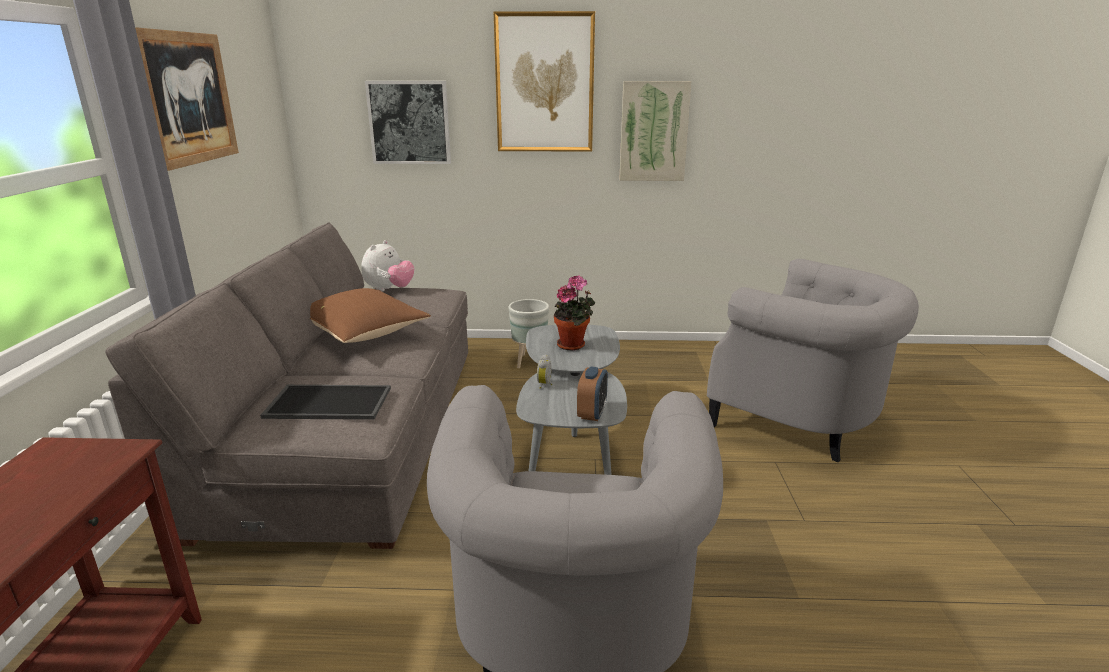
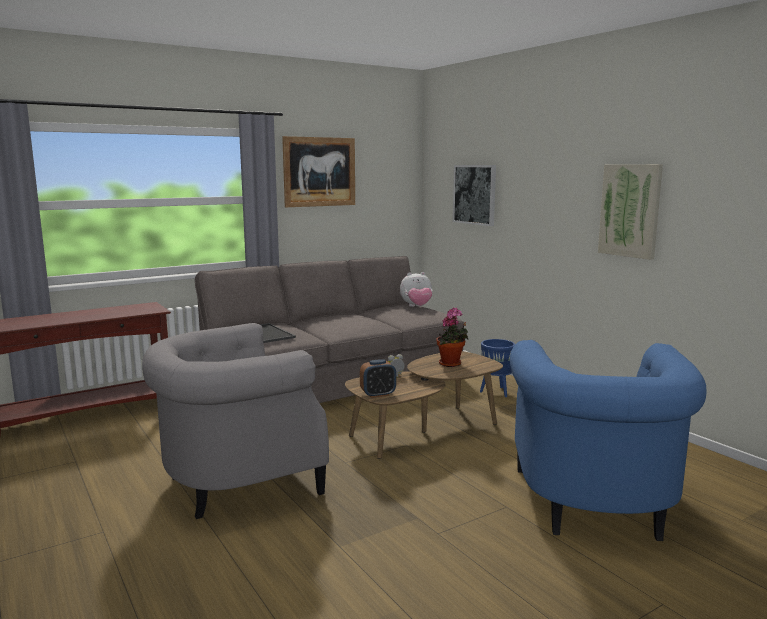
camera: 55 degrees right, 10 degrees down
(366, 334) = (349, 319): brown pillow -> none
(530, 361) = (496, 392): grey planter -> blue planter
(544, 83) = (553, 167): picture -> none
(571, 434) = (424, 430): grey coffee table -> brown coffee table
(799, 423) = (593, 505): grey armchair -> blue armchair

